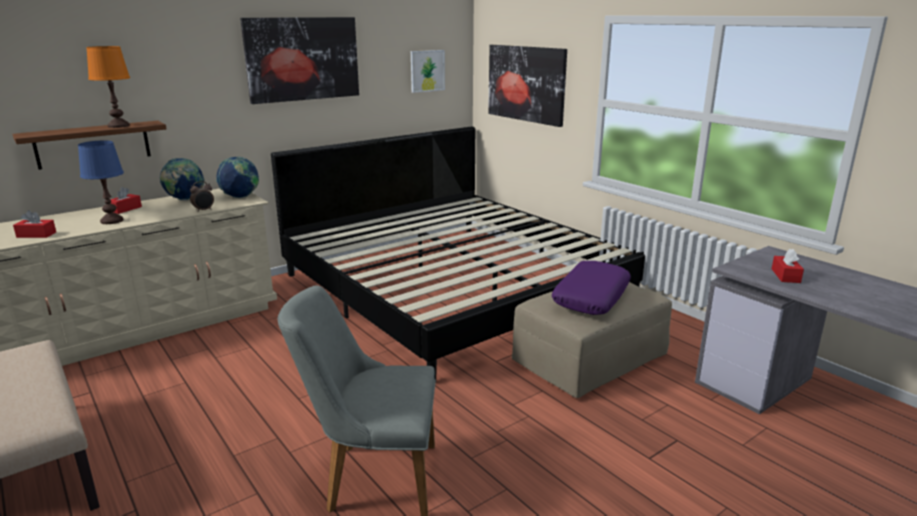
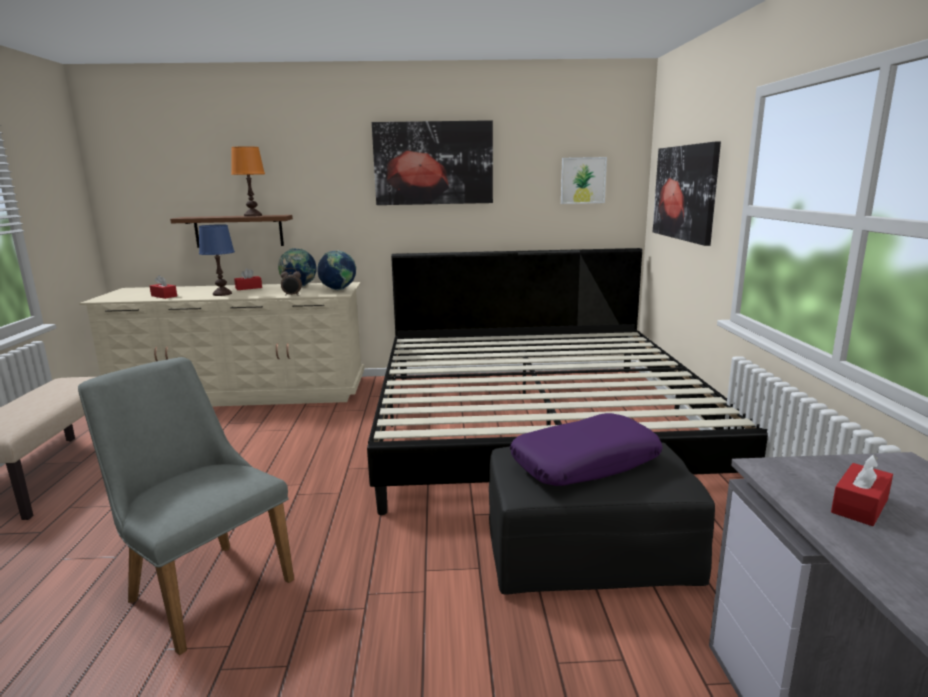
camera: 35 degrees right, 5 degrees down
(589, 358) = (588, 551): beige ottoman -> black ottoman

